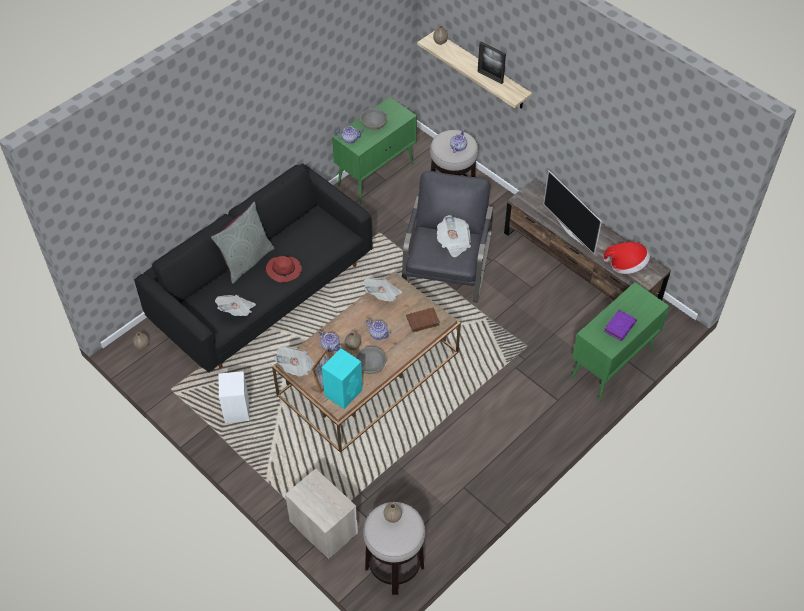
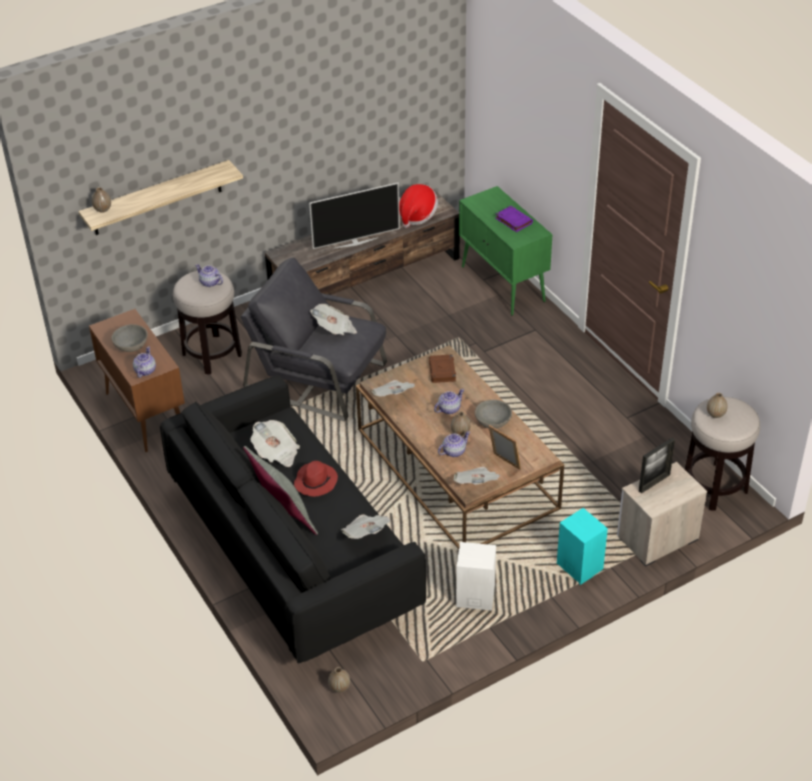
camera: 75 degrees left, 10 degrees down
(309, 241) = (276, 452): none -> newspaper
(344, 392) = (523, 449): turquoise speaker -> turquoise speaker (579, 566)
(376, 174) = (145, 414): green cabinet -> brown cabinet
(490, 77) = (186, 183): picture frame -> picture frame (654, 483)

